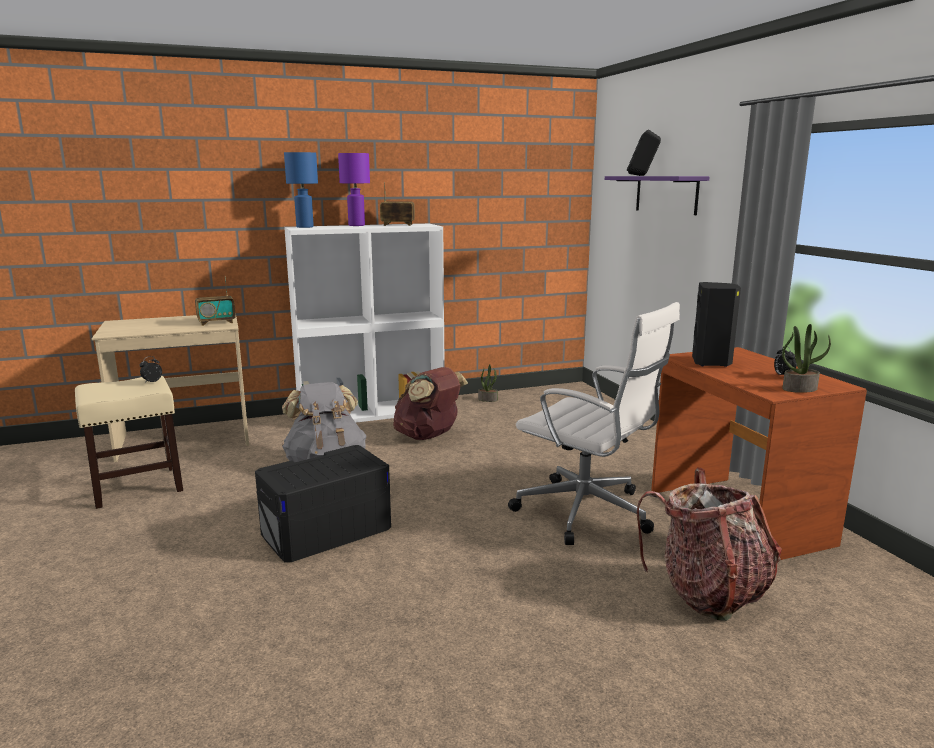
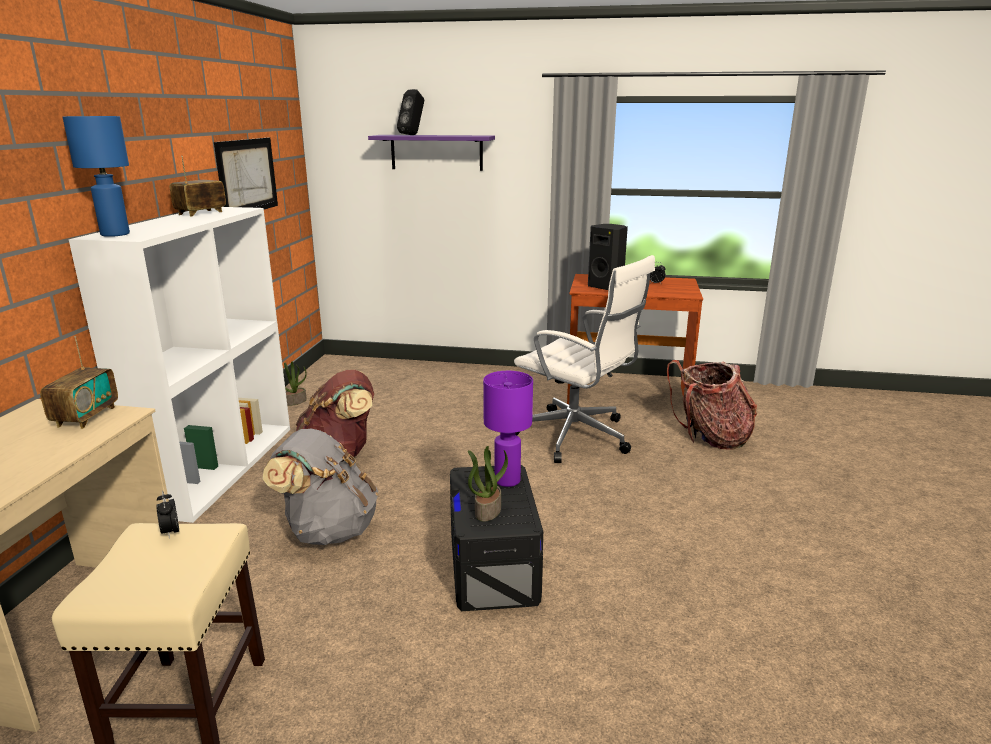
camera: 60 degrees left, 5 degrees up
(356, 225) = (160, 221): purple table lamp -> purple table lamp (508, 481)
(491, 206) = (247, 176): none -> picture
(587, 513) = (576, 437): white office chair -> white office chair turned 60 degrees clockwise
(799, 388) = (684, 288): potted plant -> potted plant (487, 510)

